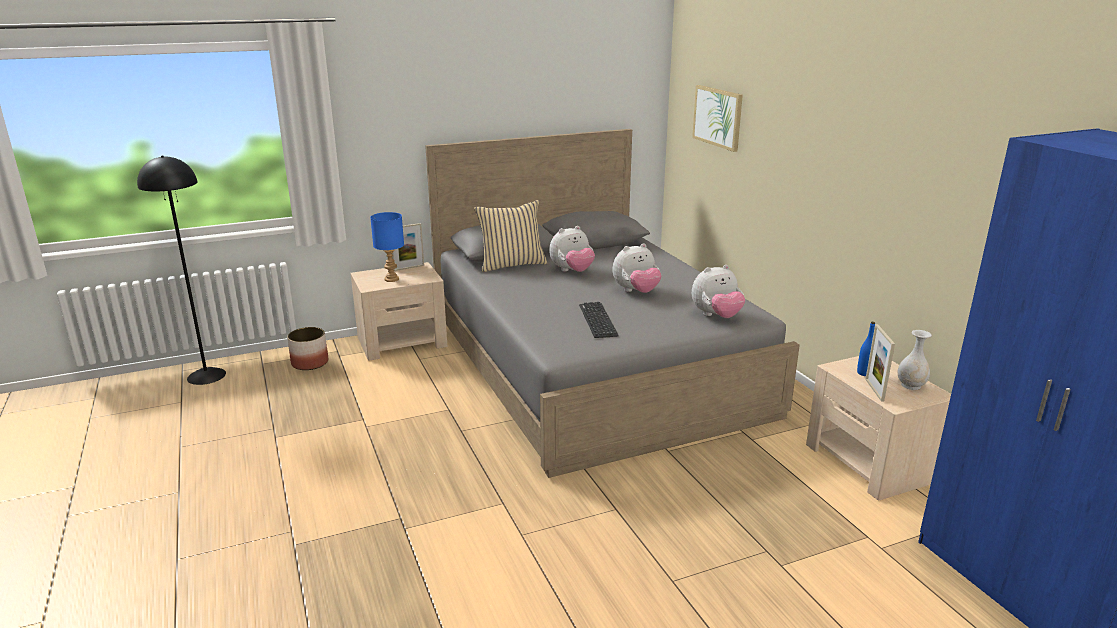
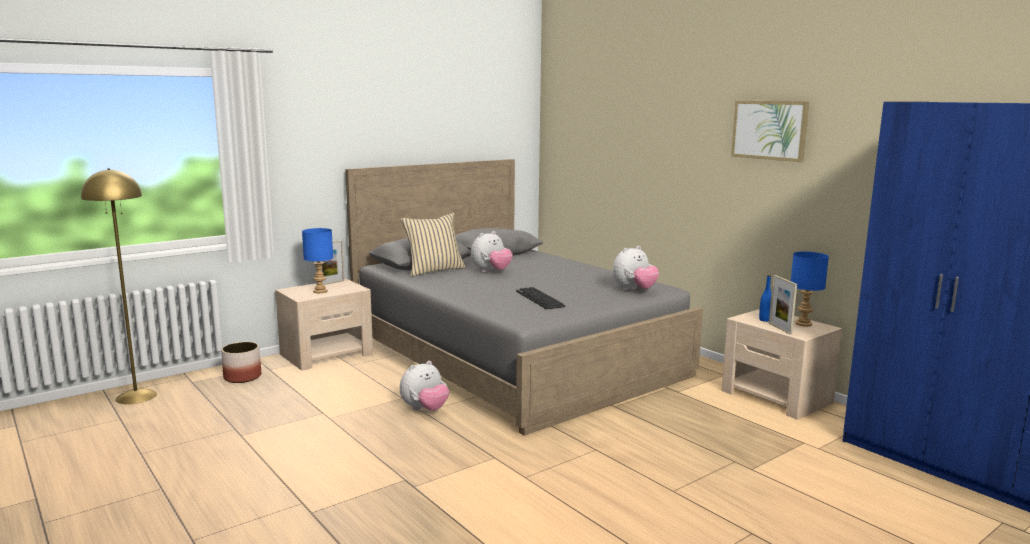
camera: 15 degrees left, 10 degrees down
(206, 376) = (136, 396): black floor lamp -> yellow floor lamp
(636, 292) = (556, 280): plush toy -> plush toy (425, 409)
(718, 117) = (592, 143): picture -> picture (769, 130)
(911, 385) = (804, 324): white vase -> blue table lamp

